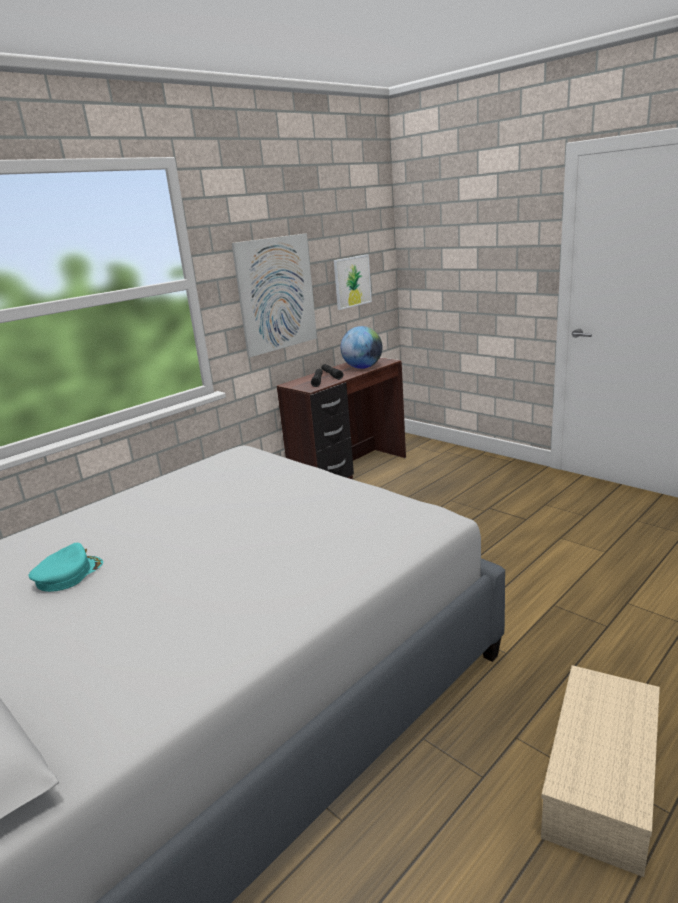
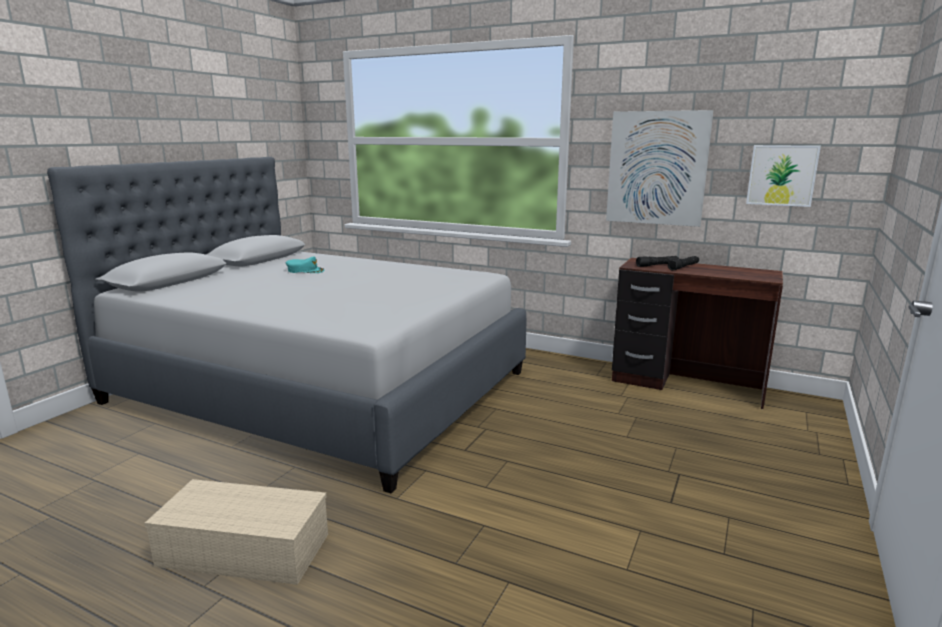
camera: 70 degrees right, 5 degrees down
(362, 367) = (726, 273): globe -> none

